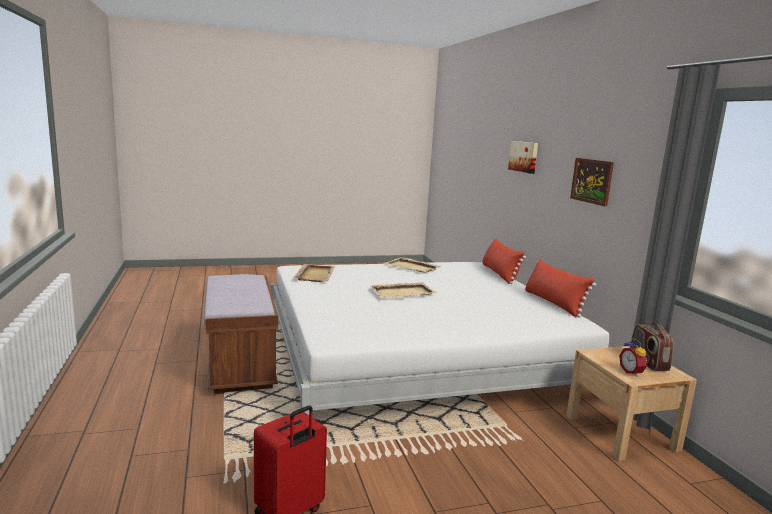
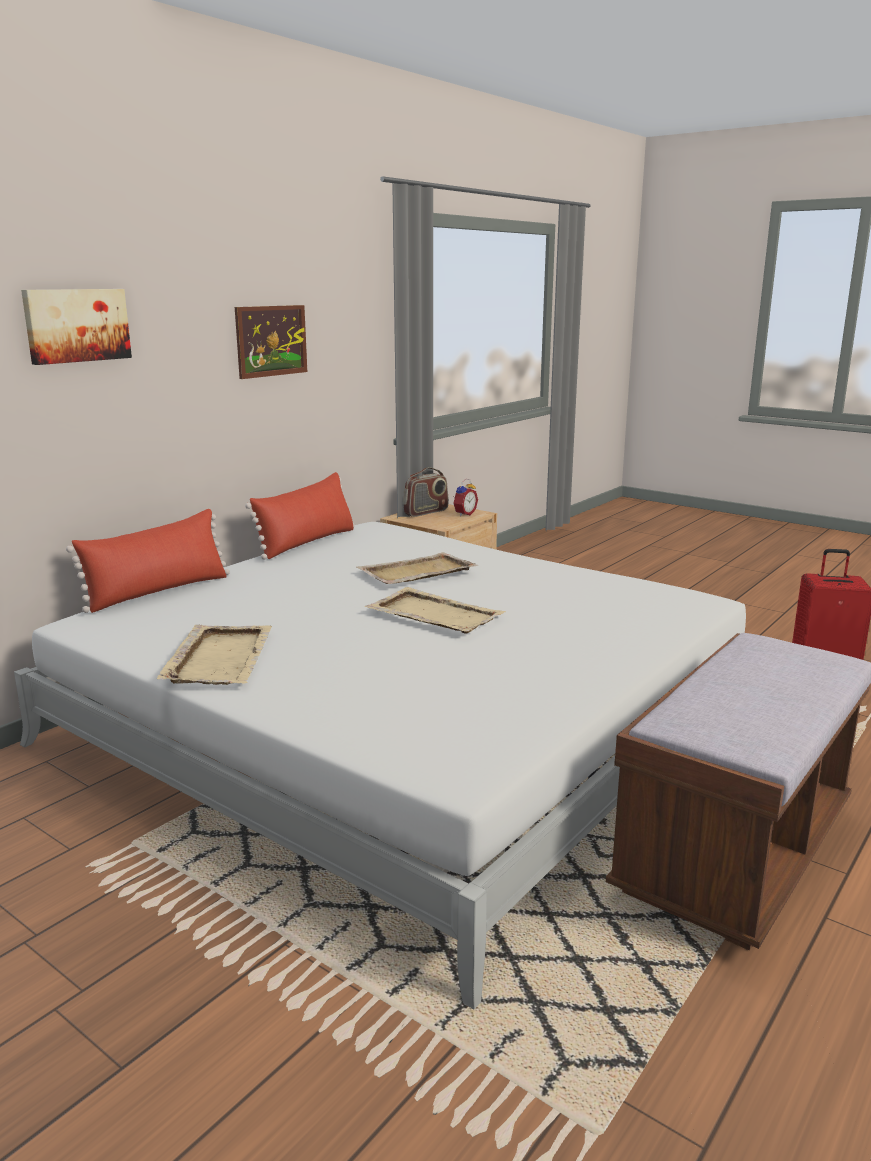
camera: 125 degrees left, 5 degrees up
(315, 274) = (464, 722): beige tray -> beige tray (416, 572)

